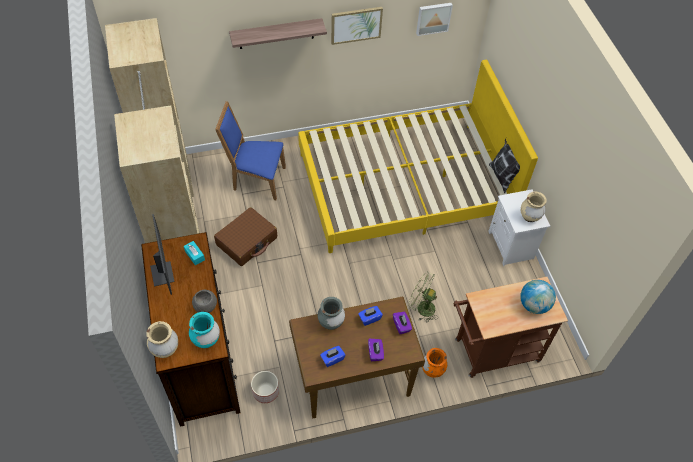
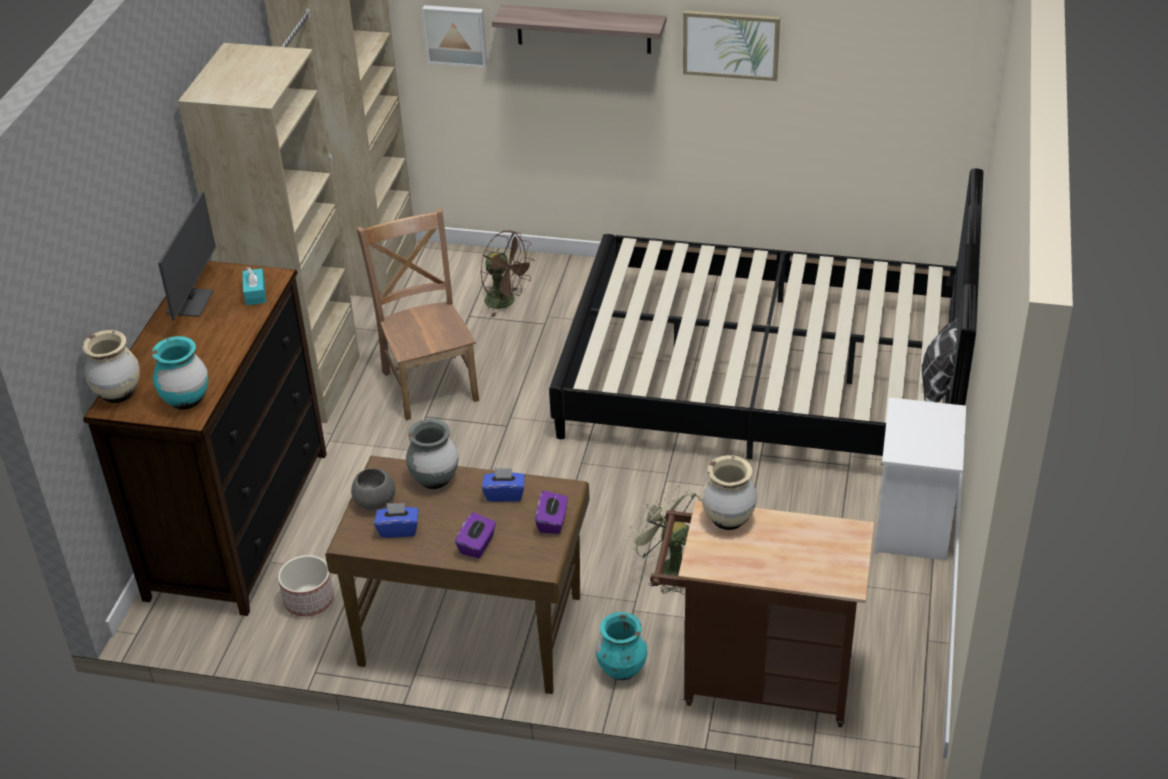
camera: 30 degrees right, 15 degrees down
(205, 306) = (219, 360): grey bowl -> grey bowl (374, 502)
(247, 241) = (429, 383): brown suitcase -> brown chair
(256, 179) = (506, 302): blue chair -> brown fan
(405, 185) = (765, 379): yellow bed -> black bed
(432, 370) = (622, 669): orange vase -> turquoise vase
(433, 18) = (884, 64): picture -> picture (456, 34)
(529, 217) = (929, 445): beige vase -> beige vase (728, 520)
(533, 305) = (813, 556): globe -> none

